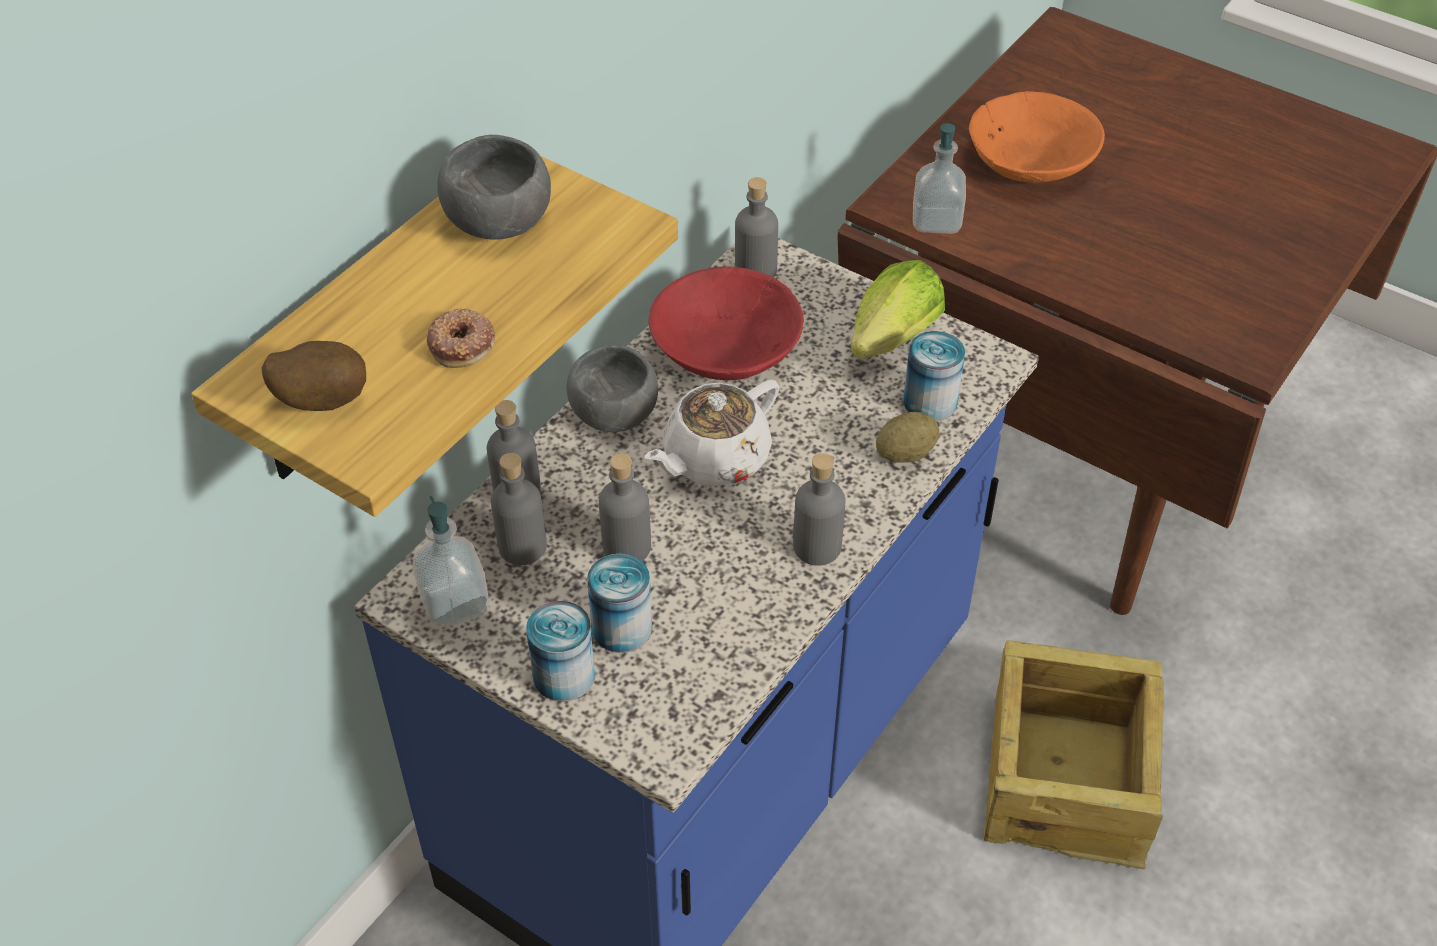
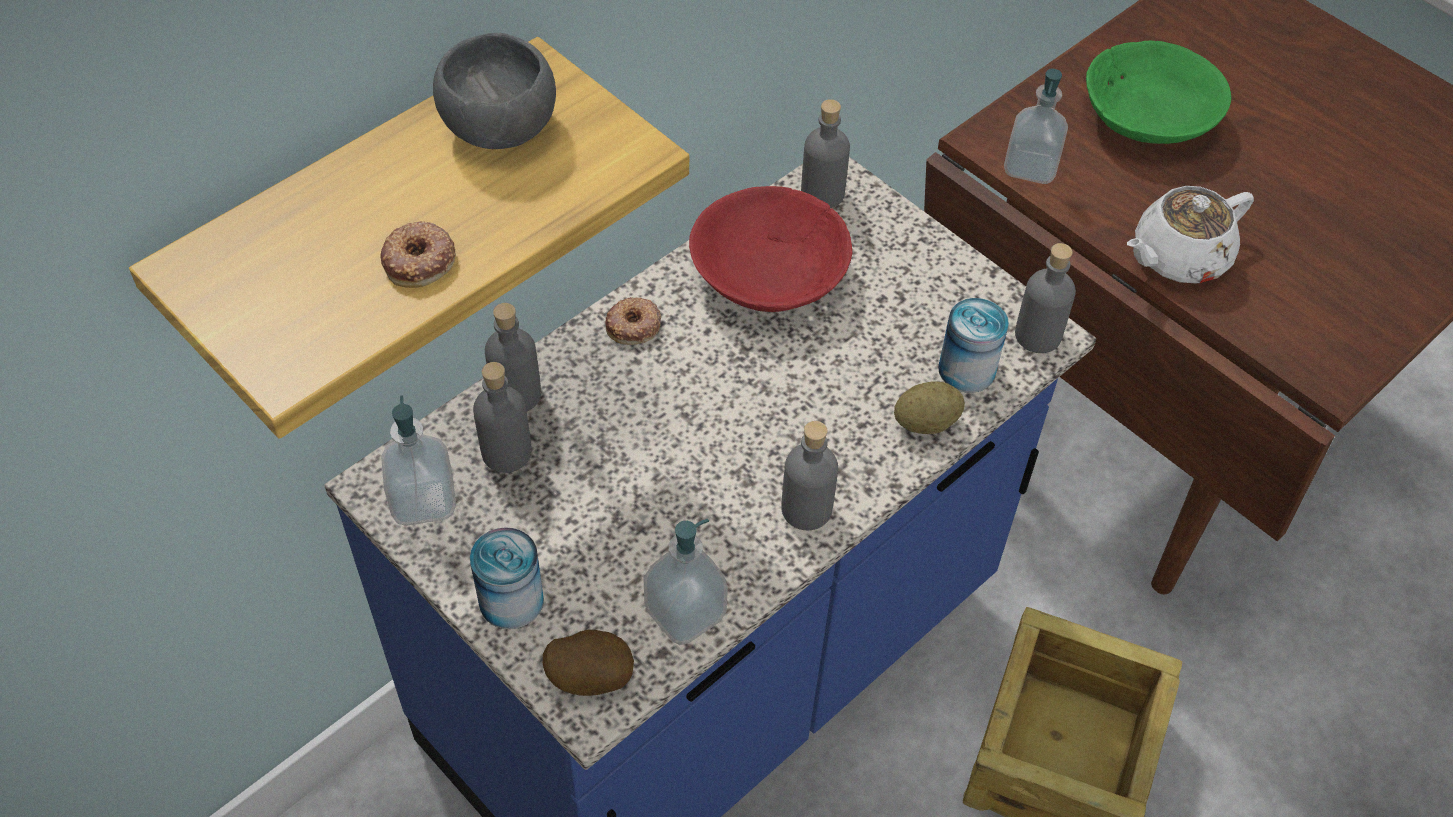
camera: 10 degrees right, 5 degrees up
(322, 400) = (257, 299): potato -> potato (590, 676)
(612, 414) = (634, 325): grey bowl -> donut
(621, 628) = (583, 560): can -> none
(626, 547) = (611, 473): grey bottle -> grey bottle (1037, 335)
(714, 458) = (726, 392): white teapot -> white teapot (1178, 257)
(730, 656) = (685, 613): none -> soap dispenser
(889, 343) = (941, 297): lettuce -> none
(1032, 162) = (1149, 118): orange bowl -> green bowl

